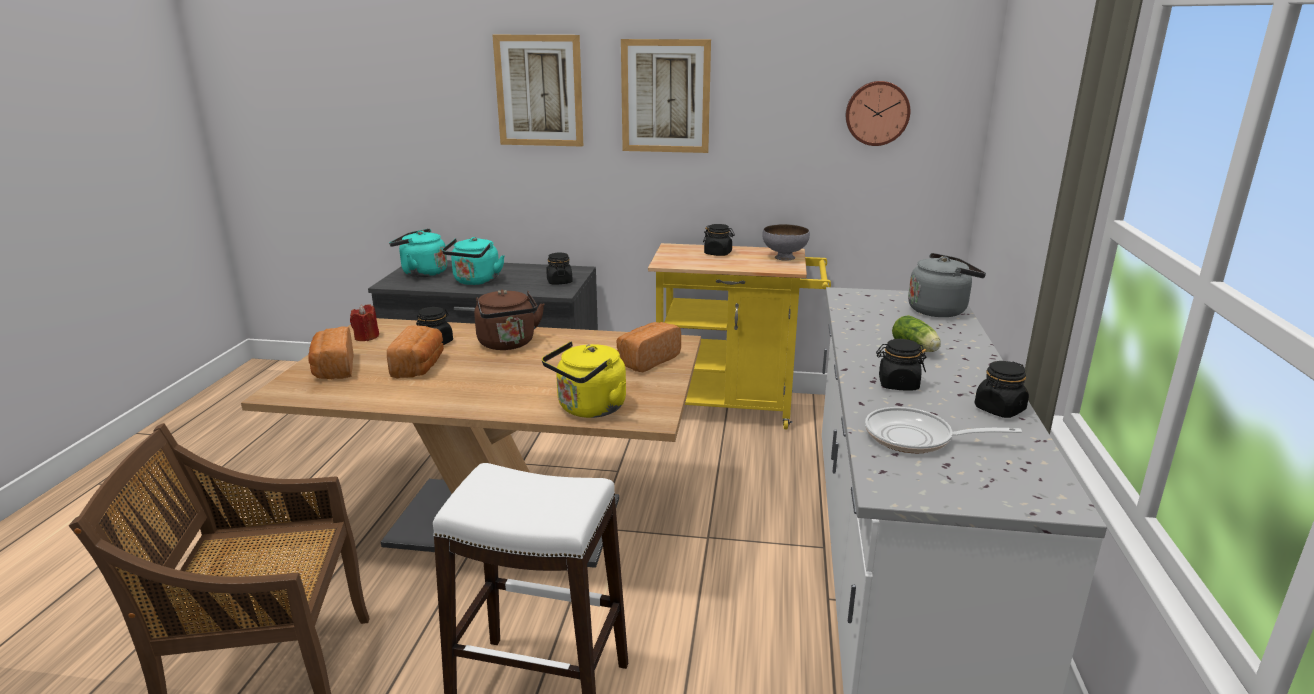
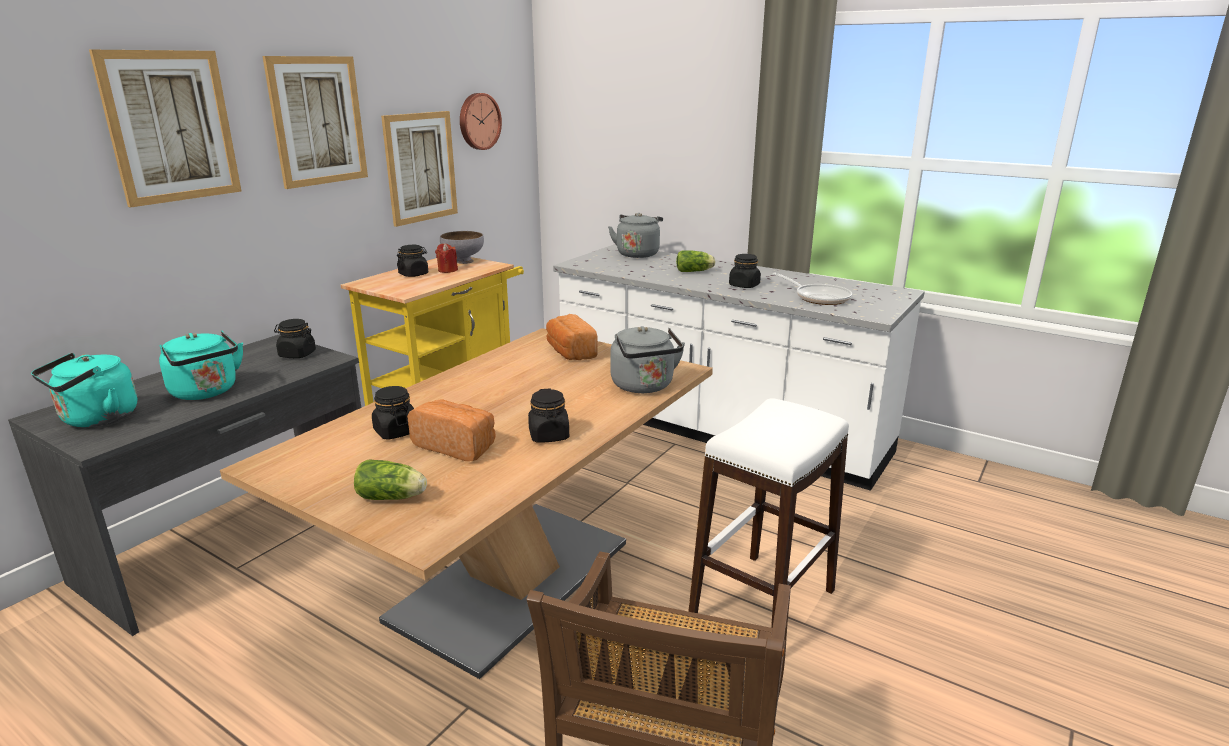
camera: 65 degrees left, 0 degrees up
(333, 369) = (393, 497): bread -> lettuce
(366, 337) = (310, 469): red candle -> red candle (447, 270)
(508, 344) = (455, 397): brown kettle -> none
(588, 409) = (644, 386): yellow kettle -> grey kettle
(779, 153) = (420, 167): none -> picture
(916, 438) = (819, 297): frying pan -> frying pan turned 75 degrees counterclockwise
(999, 409) = (794, 276): black jar -> black jar (549, 435)

